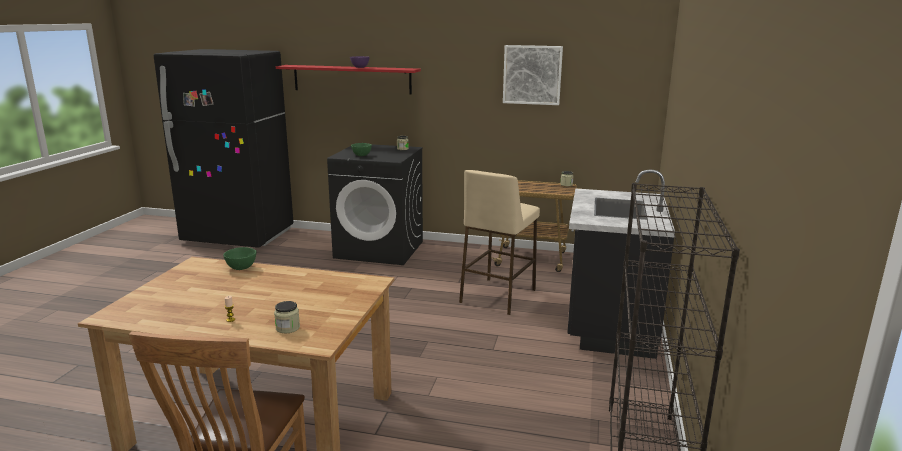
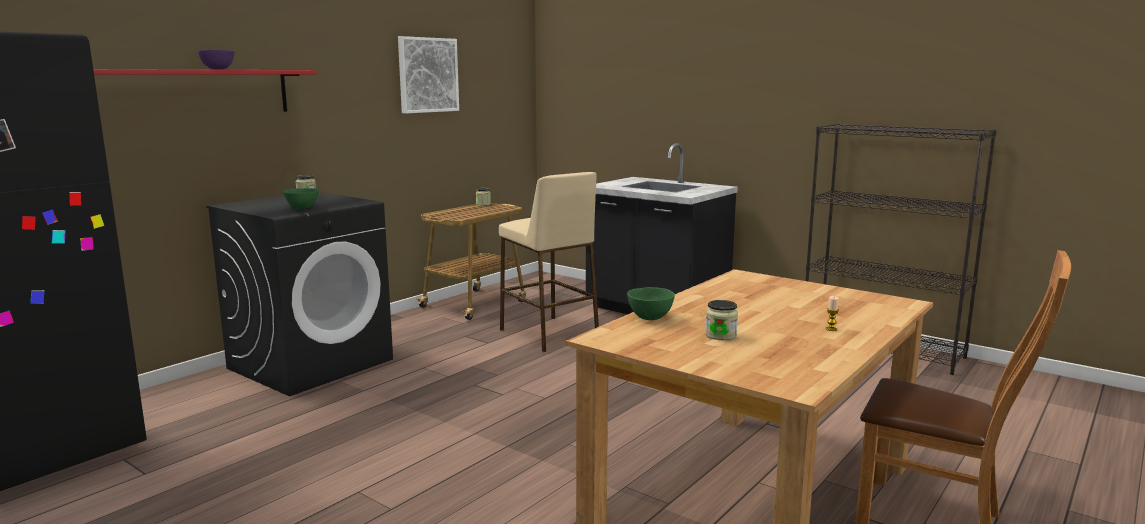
camera: 65 degrees left, 5 degrees down
(288, 328) = (861, 310): jar -> jar (720, 335)

